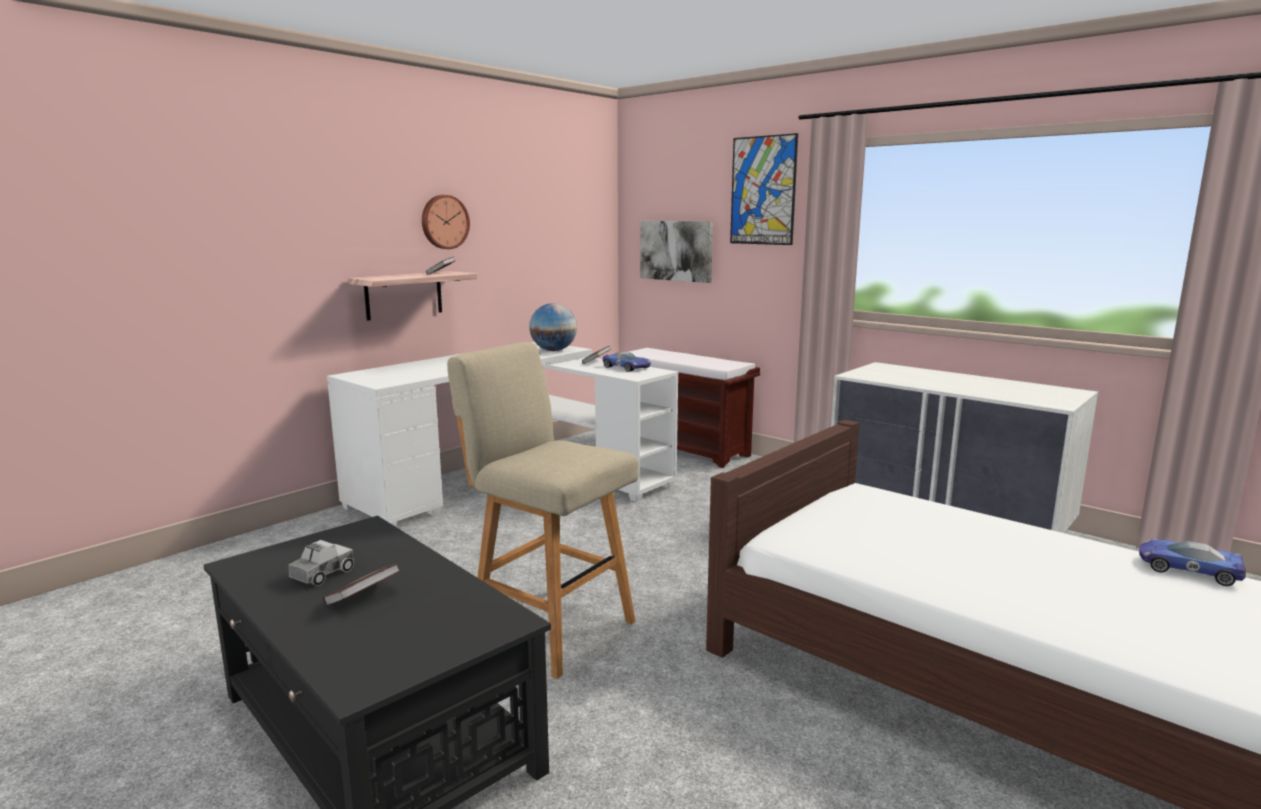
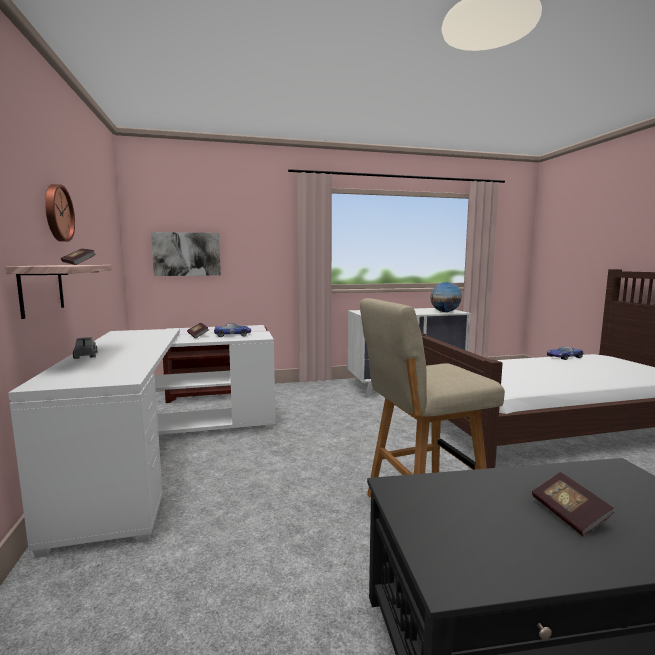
camera: 55 degrees left, 5 degrees down
(322, 574) = (507, 527): toy truck -> toy truck (85, 356)
(553, 350) = (156, 333): globe -> globe (445, 312)
(763, 190) = (257, 214): picture -> none

